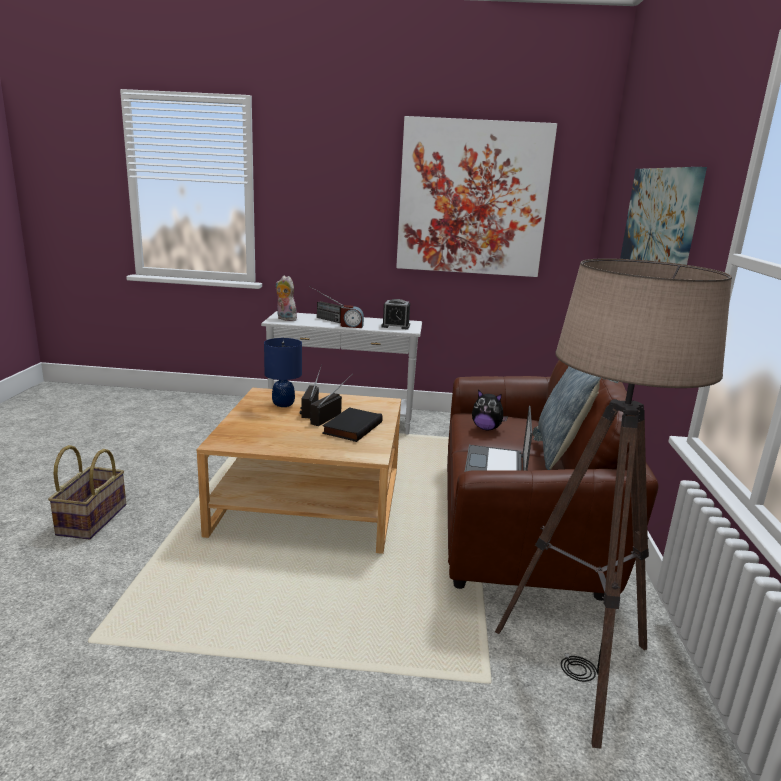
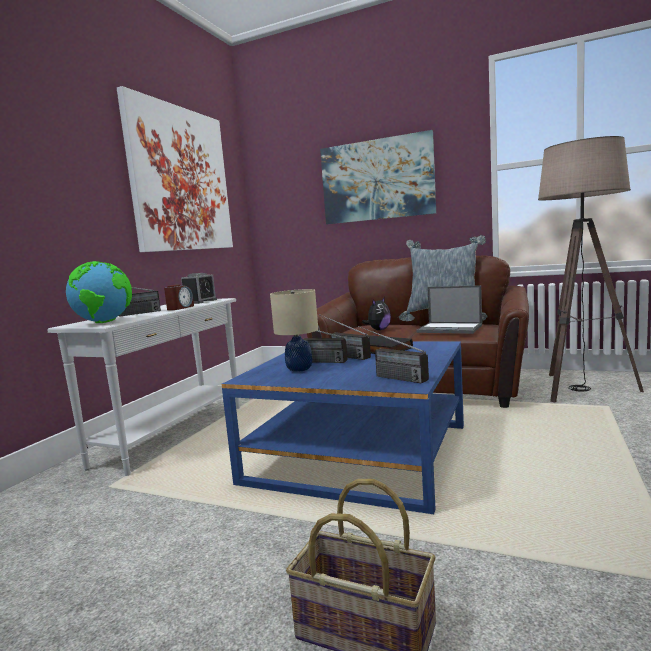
camera: 70 degrees left, 10 degrees down
(249, 435) = (389, 376): none -> radio
(283, 405) = (301, 369): blue table lamp -> beige table lamp
(285, 319) = (104, 322): plush toy -> globe
(310, 501) = (359, 453): beige coffee table -> blue coffee table

